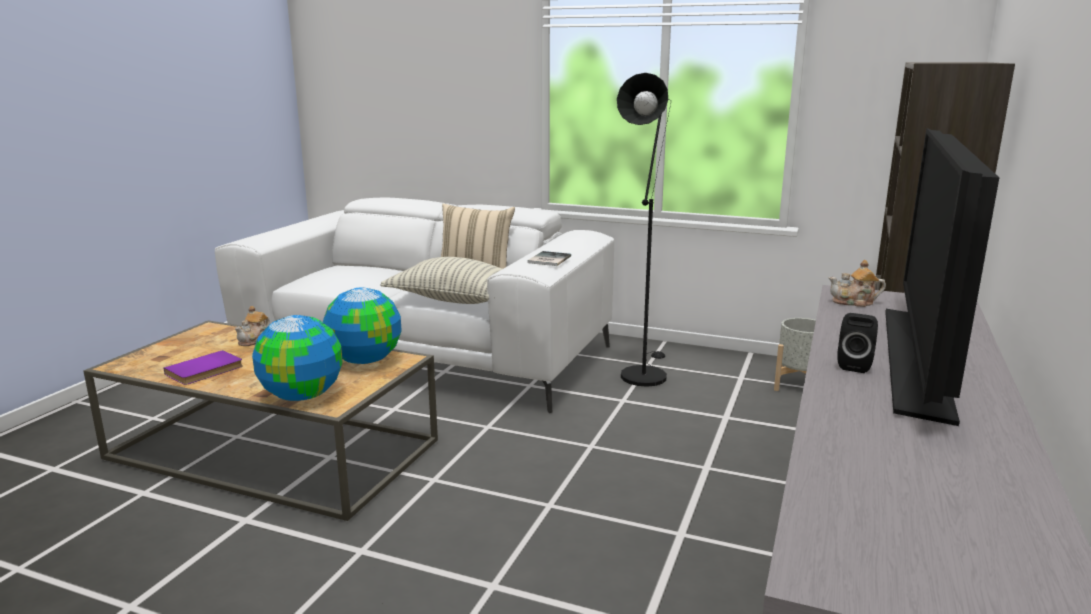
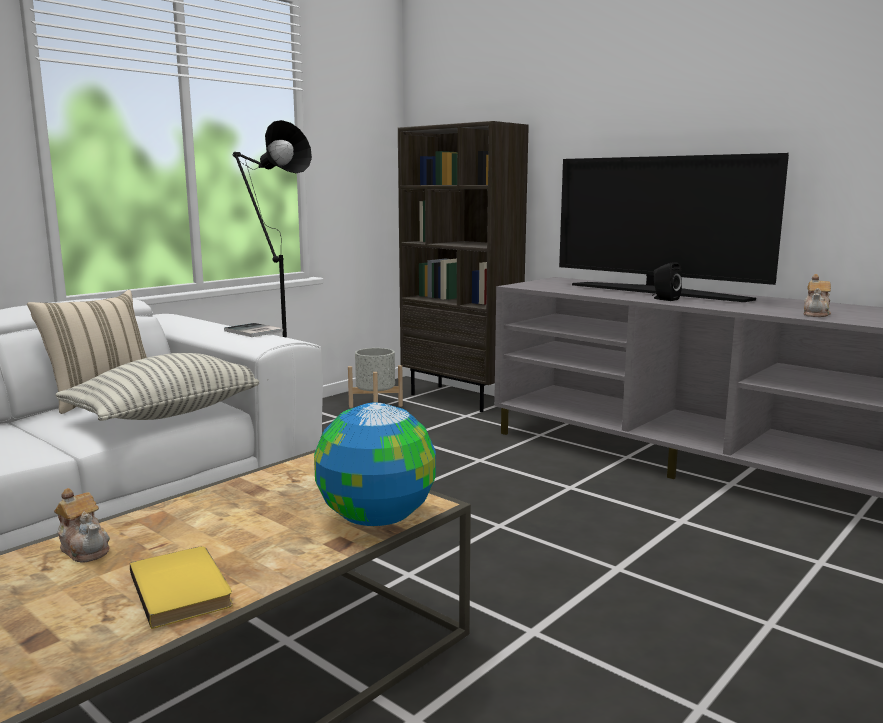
camera: 70 degrees left, 5 degrees down
(205, 371) = (184, 589): purple book -> yellow book
(364, 360) = (289, 481): globe -> none
(854, 302) = (543, 287): teapot -> teapot (816, 314)

